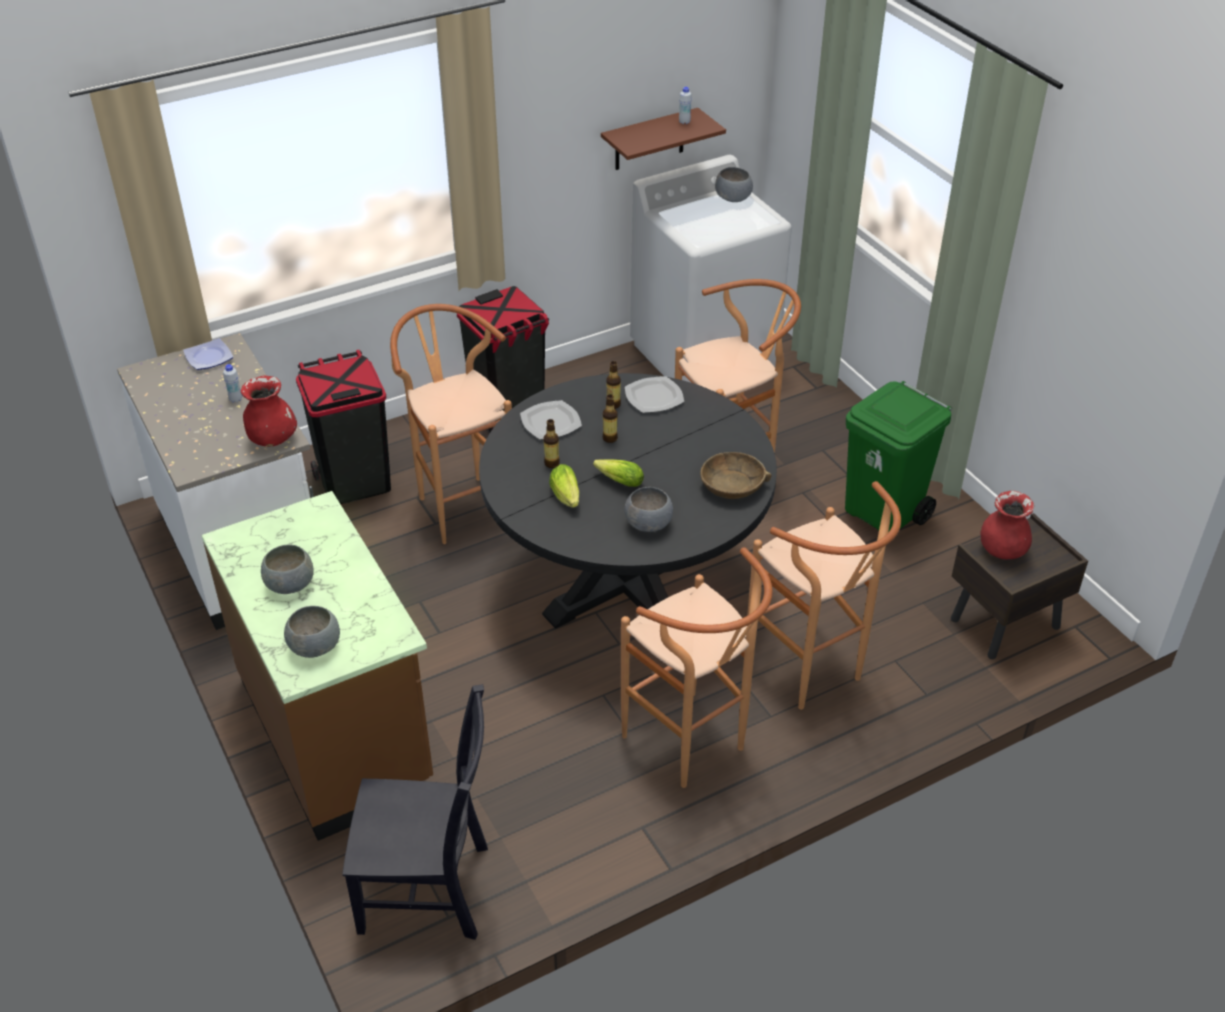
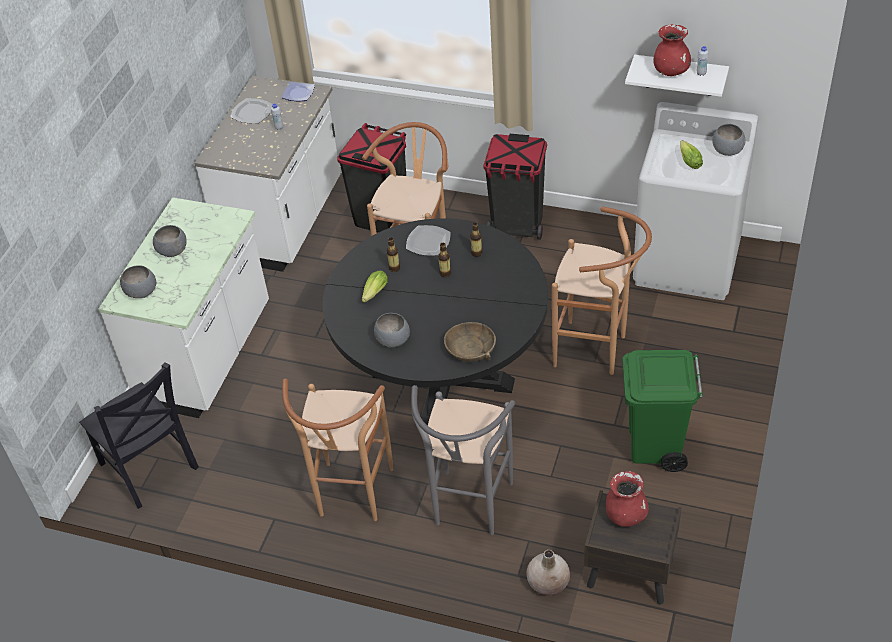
camera: 50 degrees right, 5 degrees up
(272, 439) = (266, 162): red vase -> red vase (671, 71)
(338, 732) = (208, 356): brown counter -> white counter
(617, 480) = (413, 302): lettuce -> lettuce (689, 160)
(649, 140) = (680, 75): brown shelf -> white shelf
(654, 397) = (506, 263): plate -> plate (252, 113)
(811, 674) = (469, 510): brown stool -> grey stool
(958, 680) = (548, 582): none -> beige vase

